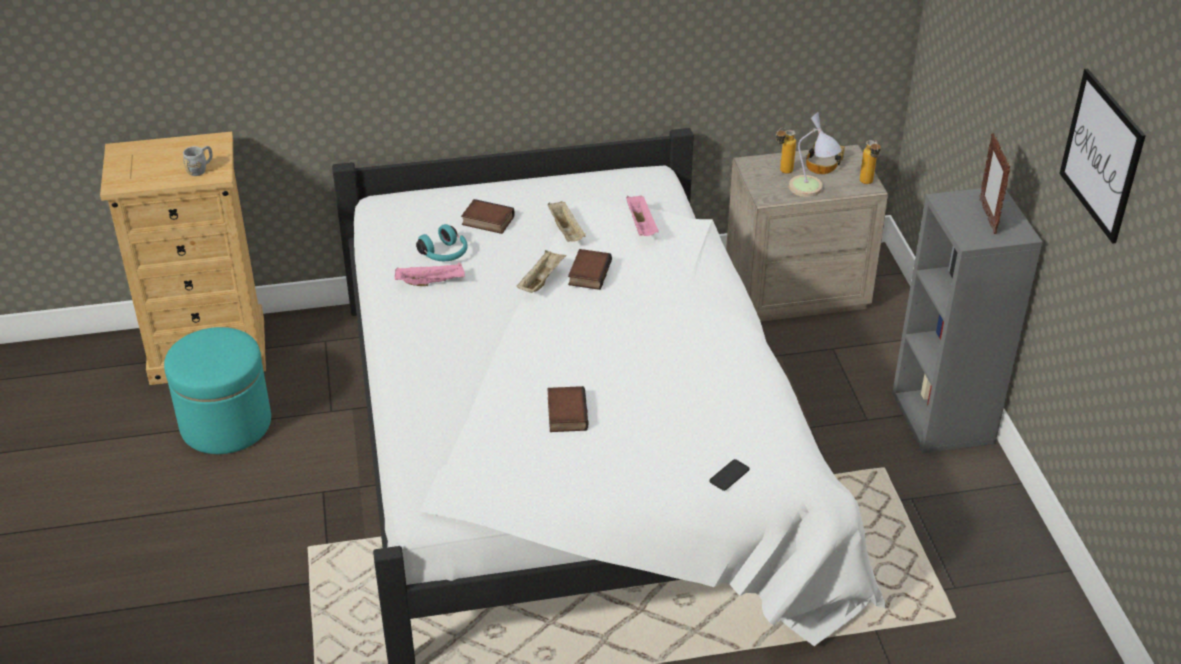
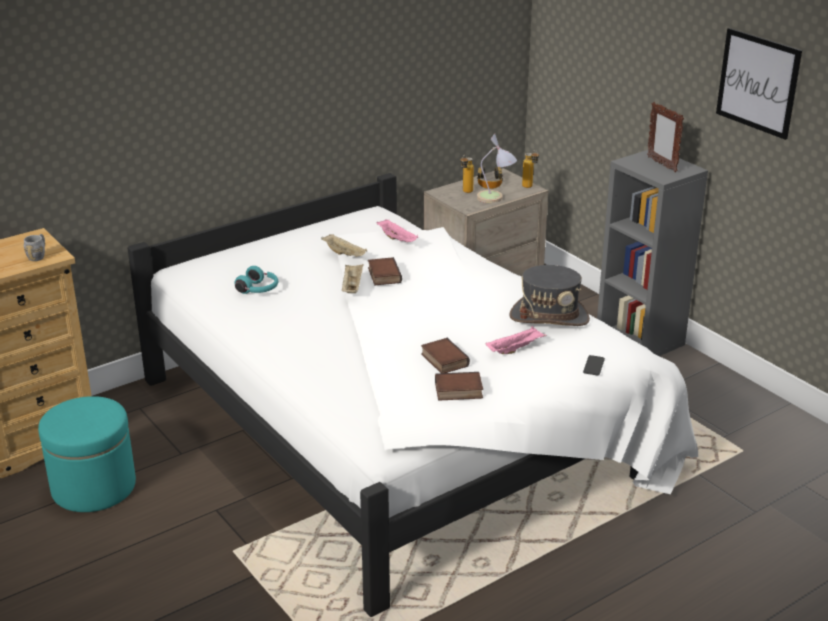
camera: 25 degrees left, 10 degrees down
(431, 282) = (263, 308): pink tray -> pink tray (515, 349)
(486, 221) = (274, 263): book -> book (458, 391)
(731, 389) = (549, 317): none -> grey hat

